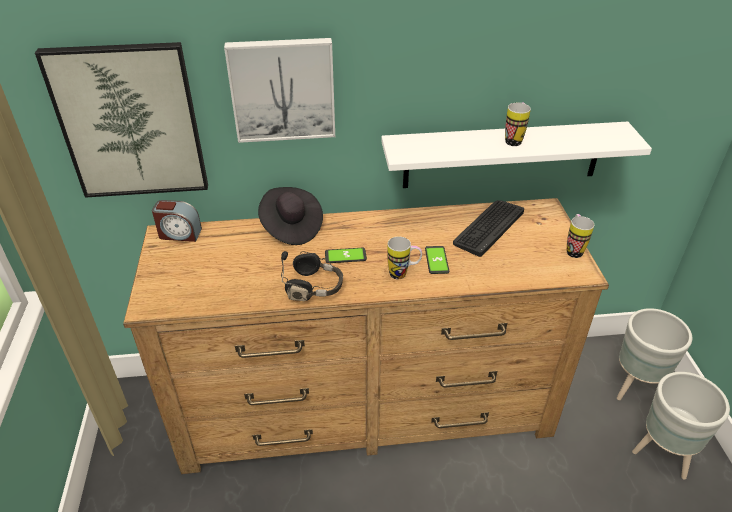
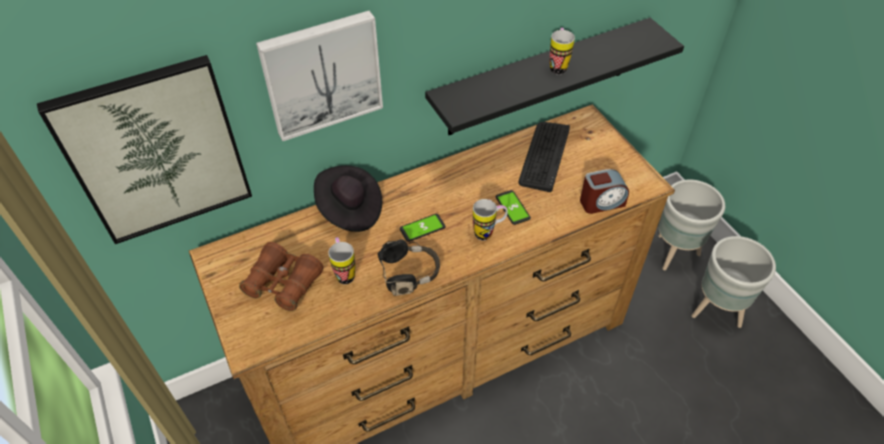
camera: 20 degrees left, 10 degrees up
(179, 234) = (233, 251): alarm clock -> alarm clock (601, 202)
(205, 267) = (283, 283): none -> brown binoculars
(502, 155) = (540, 78): white shelf -> black shelf
(573, 249) = (630, 160): mug -> mug (344, 272)

